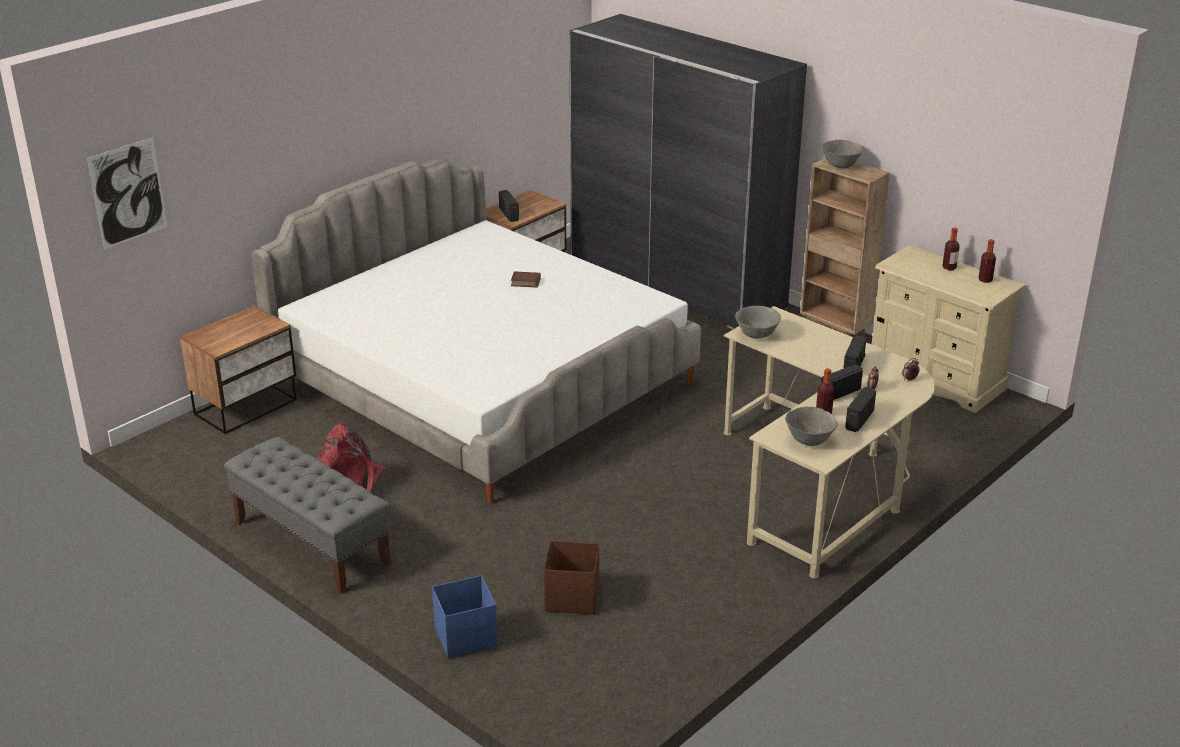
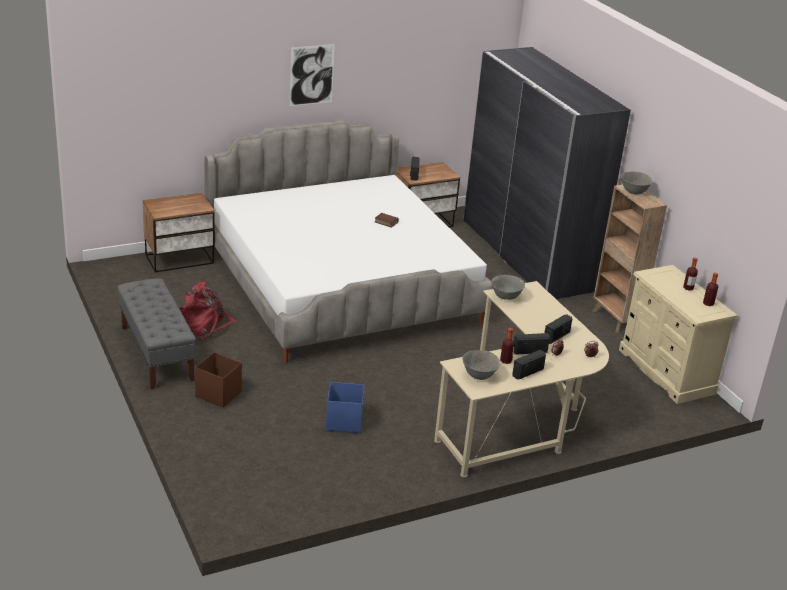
camera: 20 degrees right, 0 degrees up
(128, 193) = (119, 96): picture -> picture (311, 75)
(465, 637) = (204, 439): blue storage box -> blue storage box (343, 422)
(571, 597) = (290, 437): brown storage box -> brown storage box (218, 394)

